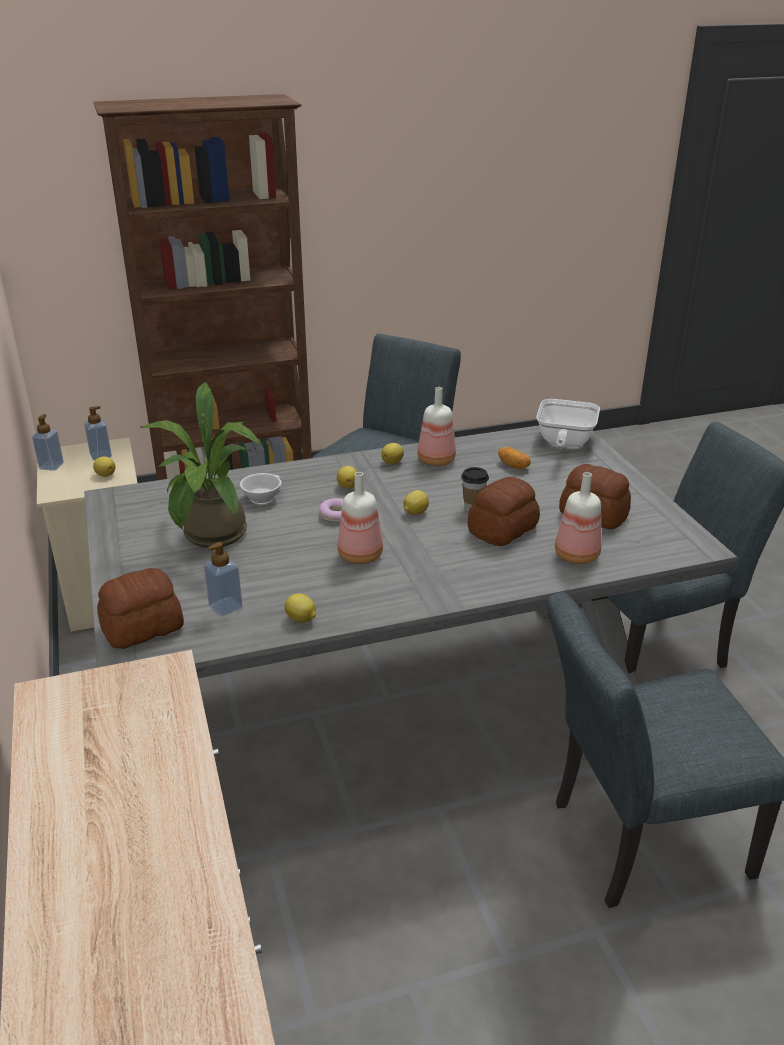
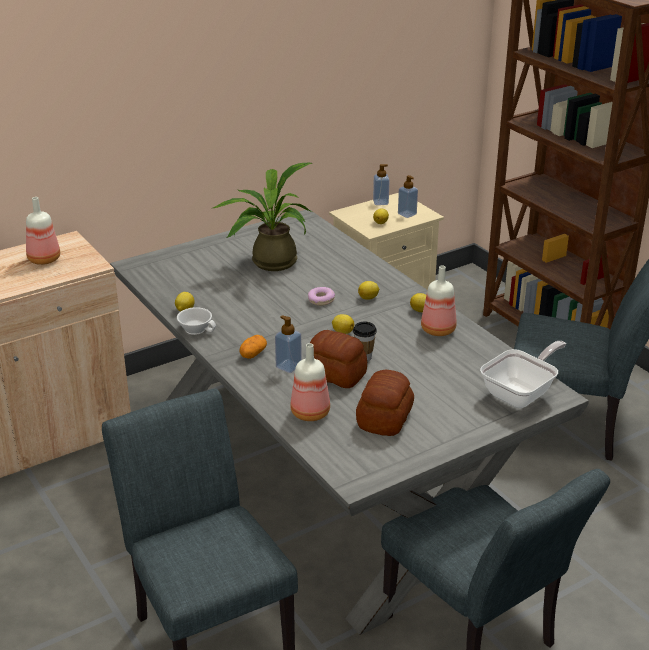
camera: 75 degrees right, 0 degrees up
(141, 628) = (161, 262): bread -> none
(225, 607) = (190, 283): soap dispenser -> soap dispenser (288, 366)
(261, 497) = (333, 268): white cup -> white cup (197, 328)
(361, 556) = (268, 319): bottle -> bottle (43, 260)
(513, 465) = (454, 369): potato -> potato (253, 354)
(563, 443) = (522, 393): frying pan -> frying pan turned 135 degrees clockwise

